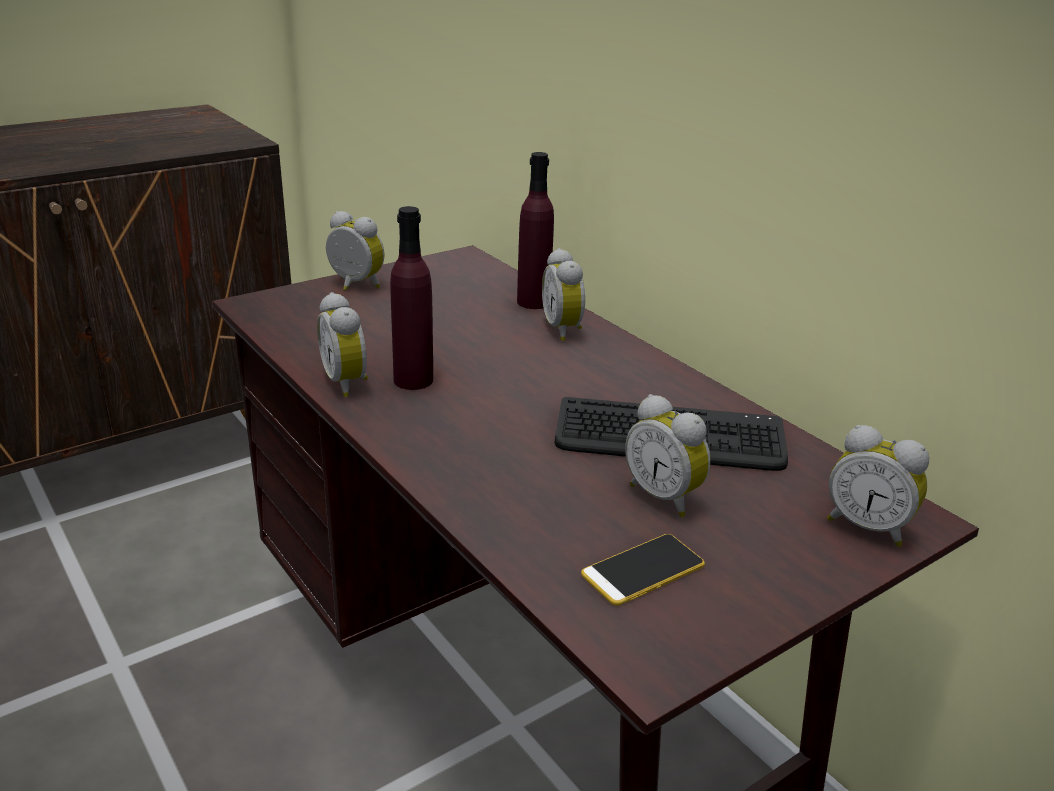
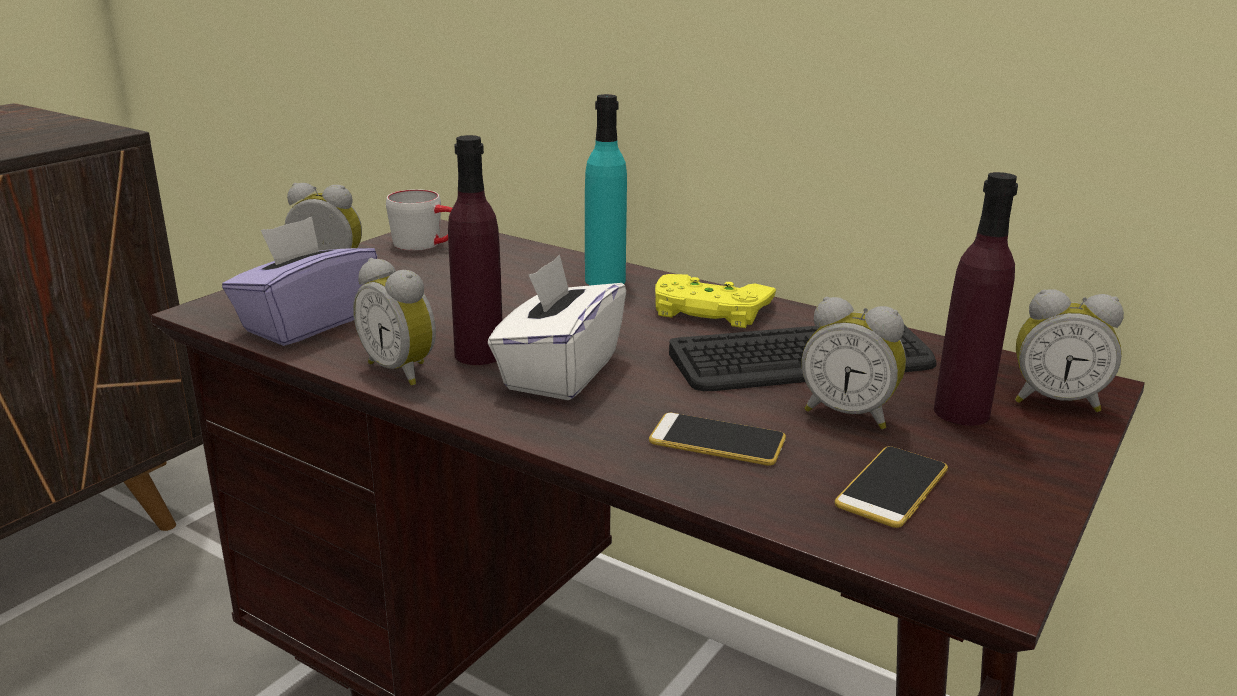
camera: 20 degrees left, 5 degrees down
(310, 328) = (306, 323): none -> purple tissue box
(448, 271) = (427, 244): none -> grey mug
(461, 408) = (559, 372): none -> white tissue box
(533, 302) = (548, 260): purple bottle -> purple bottle (961, 412)
(535, 495) = (717, 441): none -> phone
(564, 330) = (605, 280): alarm clock -> turquoise bottle
(628, 374) = (708, 310): none -> yellow game controller

